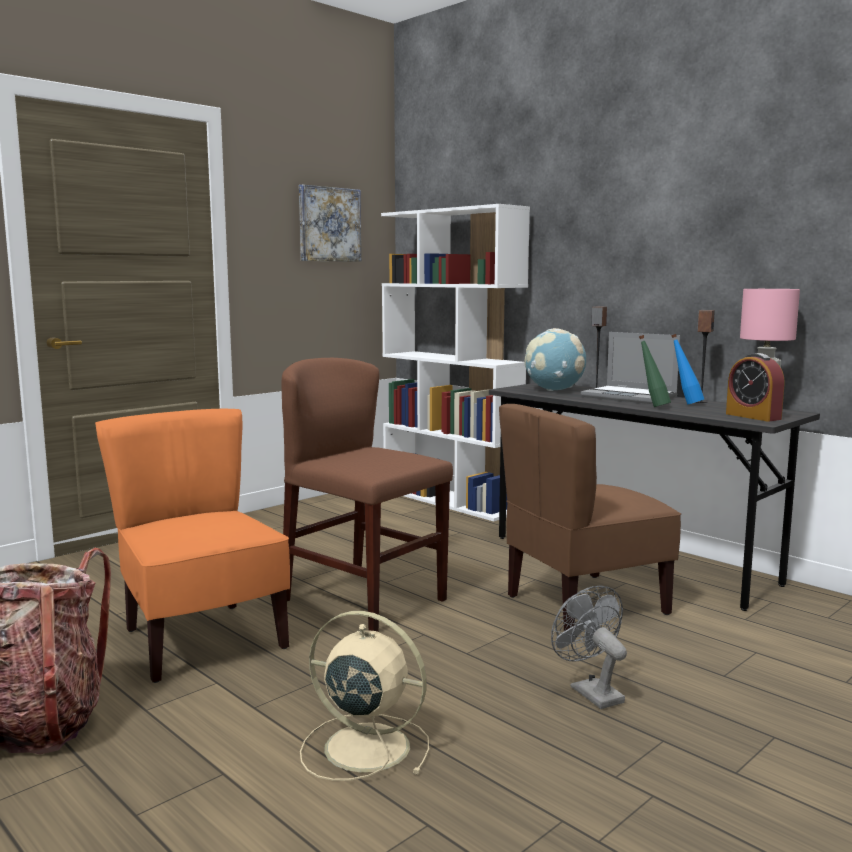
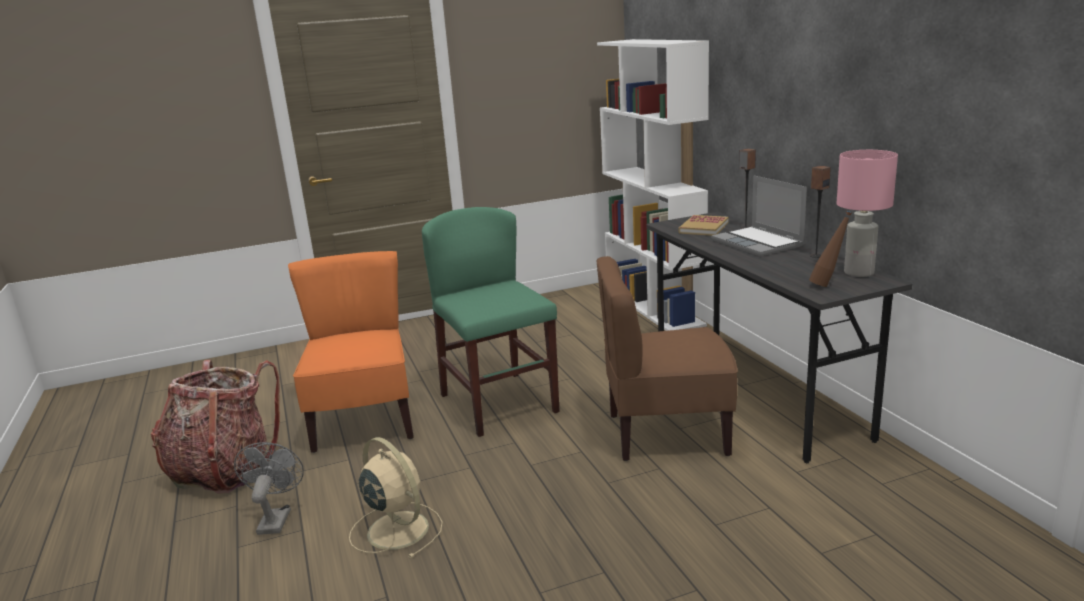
camera: 25 degrees right, 10 degrees up
(329, 224) = (551, 56): picture -> none
(364, 600) = (498, 403): brown chair -> green chair
(554, 390) = (703, 228): globe -> book
(590, 691) = (590, 517): grey fan -> grey fan (275, 518)
(652, 406) = (754, 261): green bottle -> none
(685, 404) = (794, 258): blue bottle -> none
(753, 416) = (828, 285): alarm clock -> brown bottle

